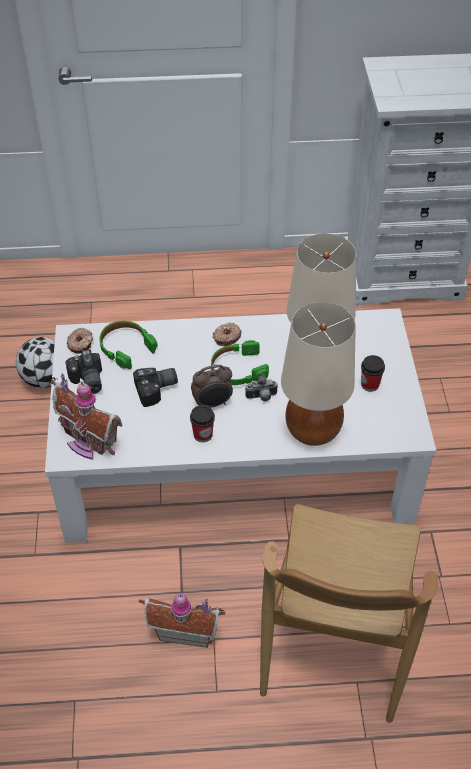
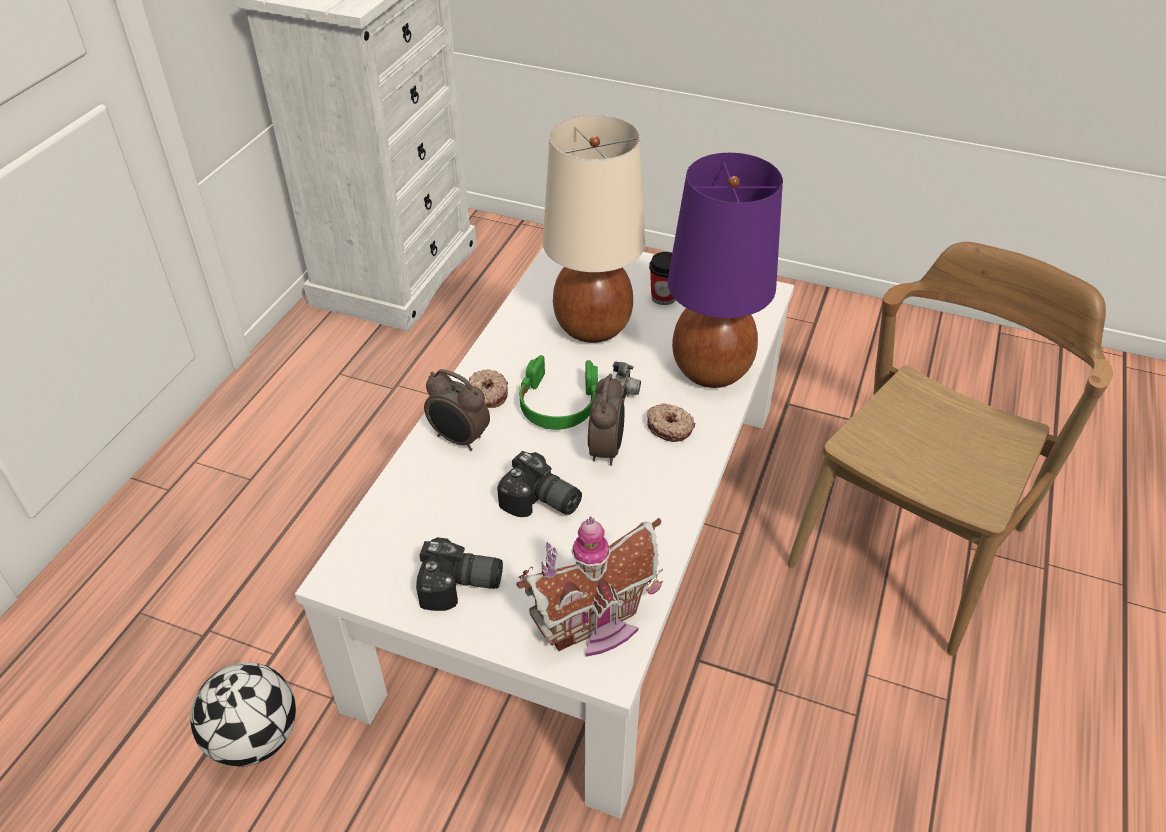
camera: 65 degrees left, 5 degrees down
(81, 344) = (369, 570): donut -> donut (669, 427)
(126, 347) = (423, 513): green headphones -> none
(157, 390) = (540, 503): camera -> camera turned 120 degrees clockwise
(185, 340) = (459, 439): none -> alarm clock
(185, 629) = (840, 703): toy house -> none
(203, 435) = (659, 479): cup -> none
(313, 430) = (711, 369): beige table lamp -> purple table lamp
(335, 642) = (909, 547): brown chair -> brown chair turned 90 degrees counterclockwise

